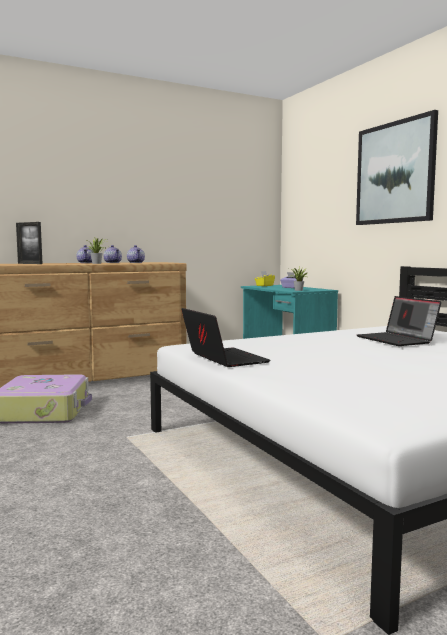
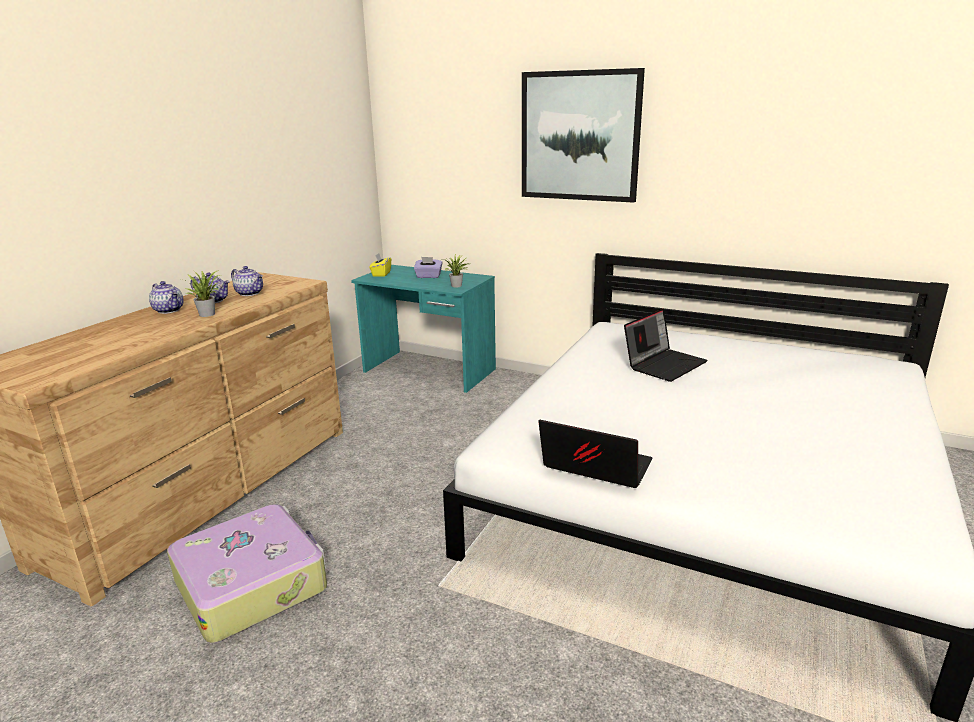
camera: 35 degrees left, 15 degrees up
(30, 263) = (95, 344): picture frame -> none
(397, 340) = (664, 364): laptop -> laptop turned 75 degrees counterclockwise

